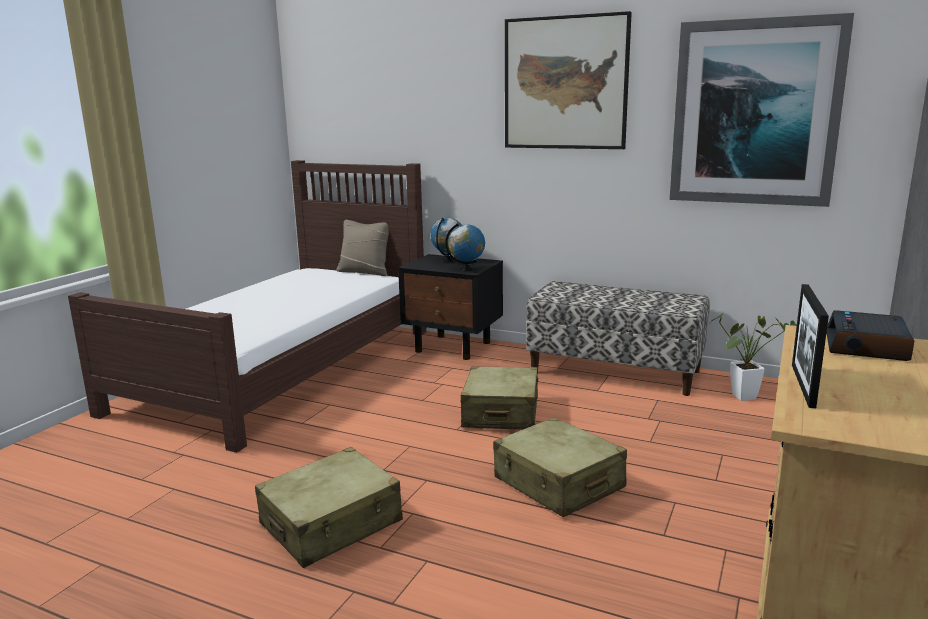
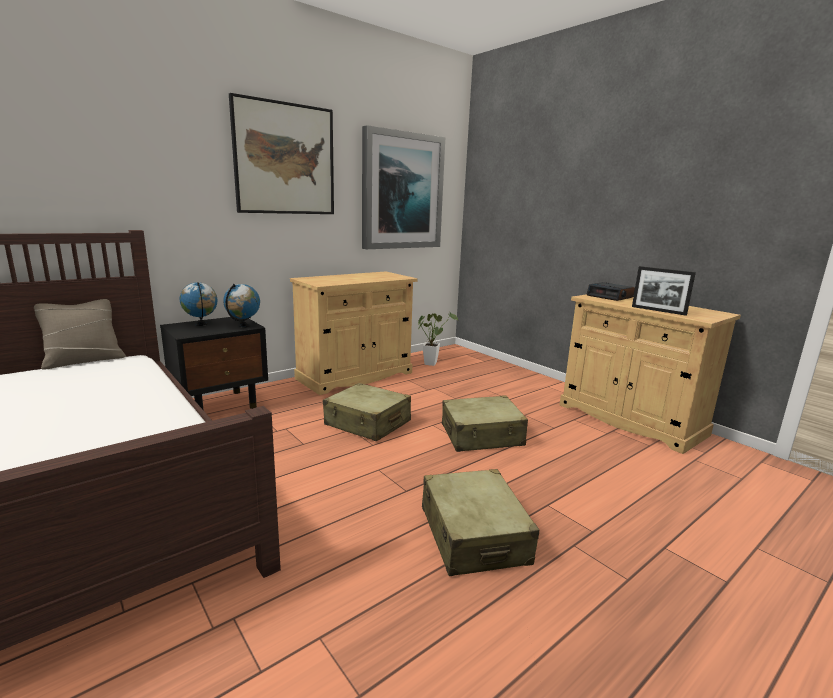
camera: 65 degrees left, 0 degrees up
(615, 371) = (355, 376): bench -> beige cabinet

